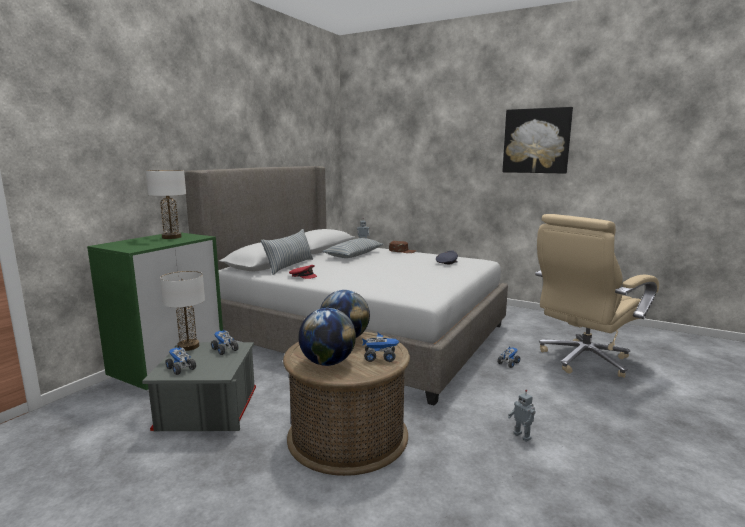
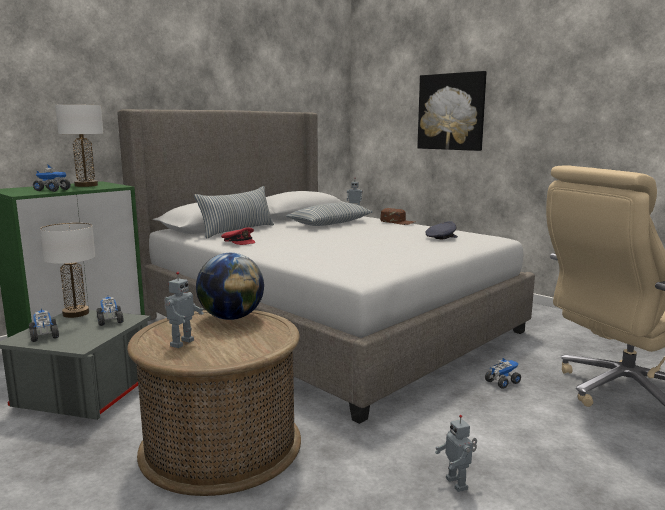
camera: 15 degrees right, 0 degrees up
(327, 362) = (181, 343): globe -> toy robot
(380, 357) = (251, 344): toy truck -> toy truck (53, 190)
(536, 141) = (598, 71): picture -> picture (451, 112)

